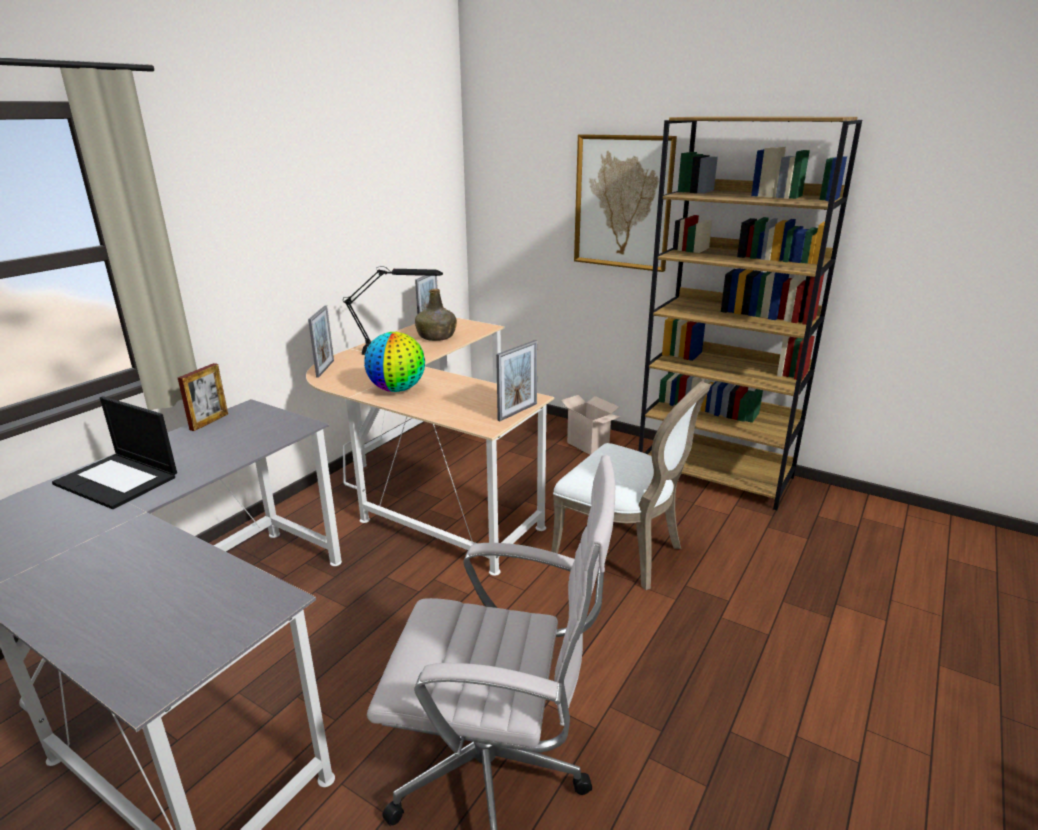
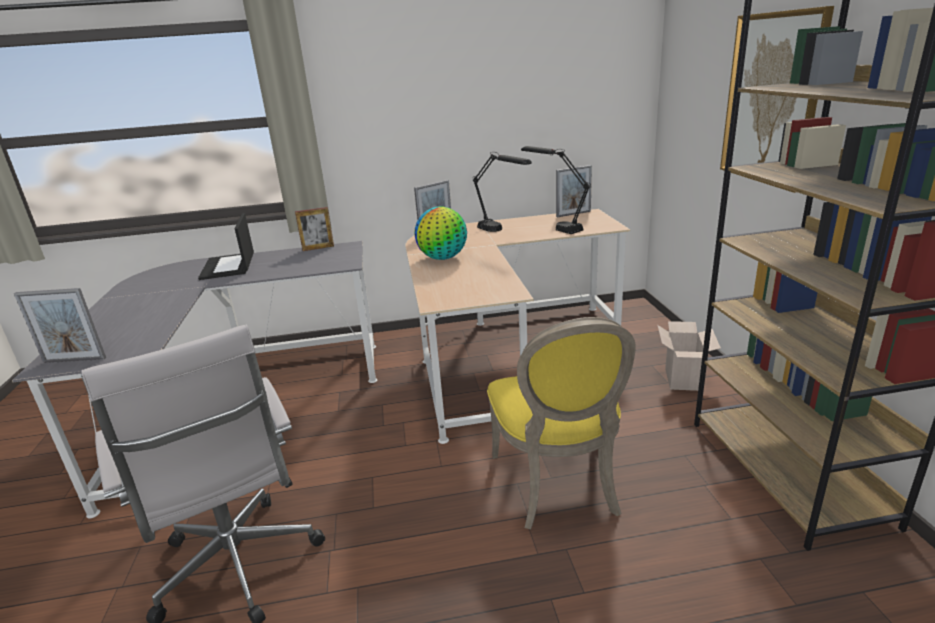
camera: 50 degrees right, 0 degrees up
(437, 337) = (554, 226): green bottle -> black table lamp
(517, 412) = (479, 300): picture frame -> picture frame (74, 360)
(623, 552) = (559, 486): white chair -> yellow chair

